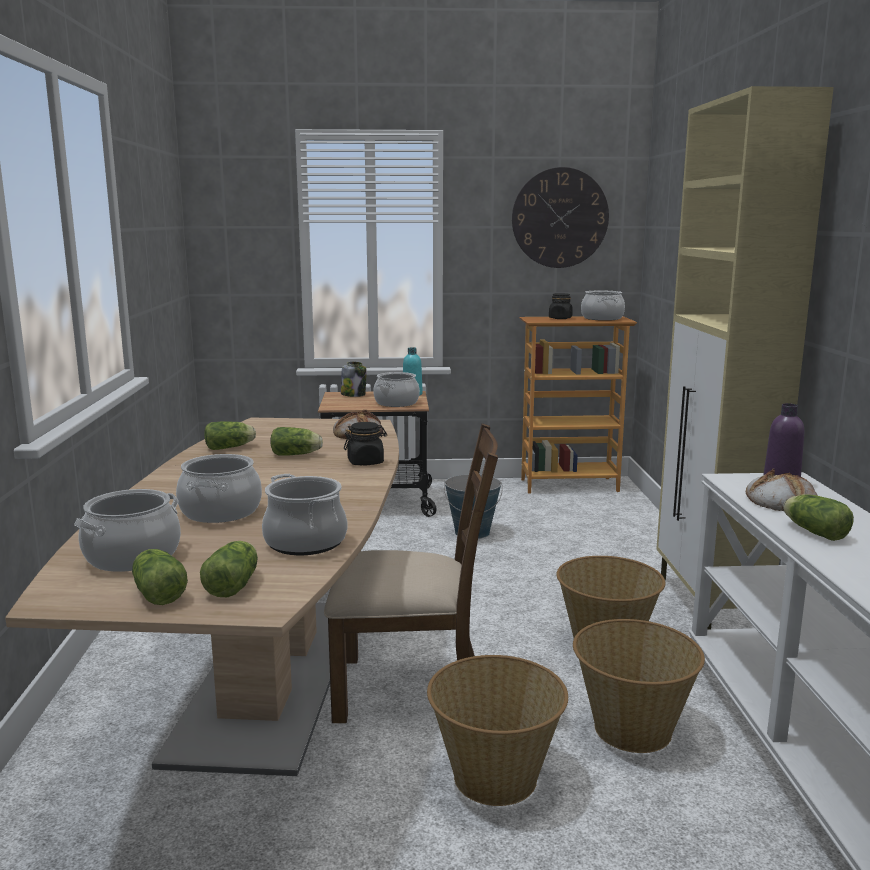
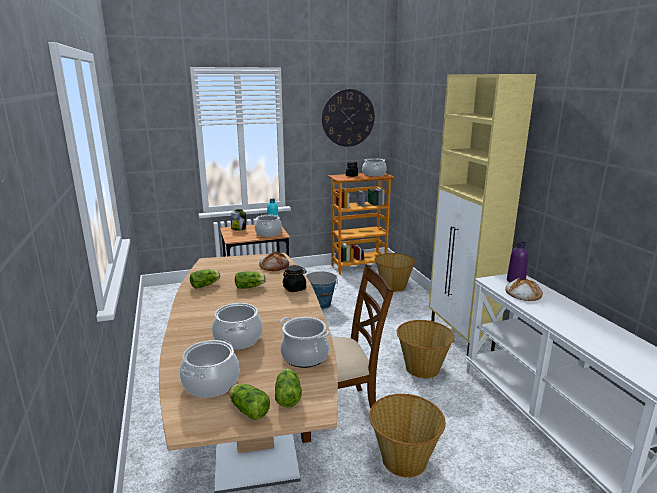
camera: 15 degrees left, 5 degrees up
(632, 728) = (456, 417): basket -> basket (393, 286)
(813, 531) = (550, 313): lettuce -> none

